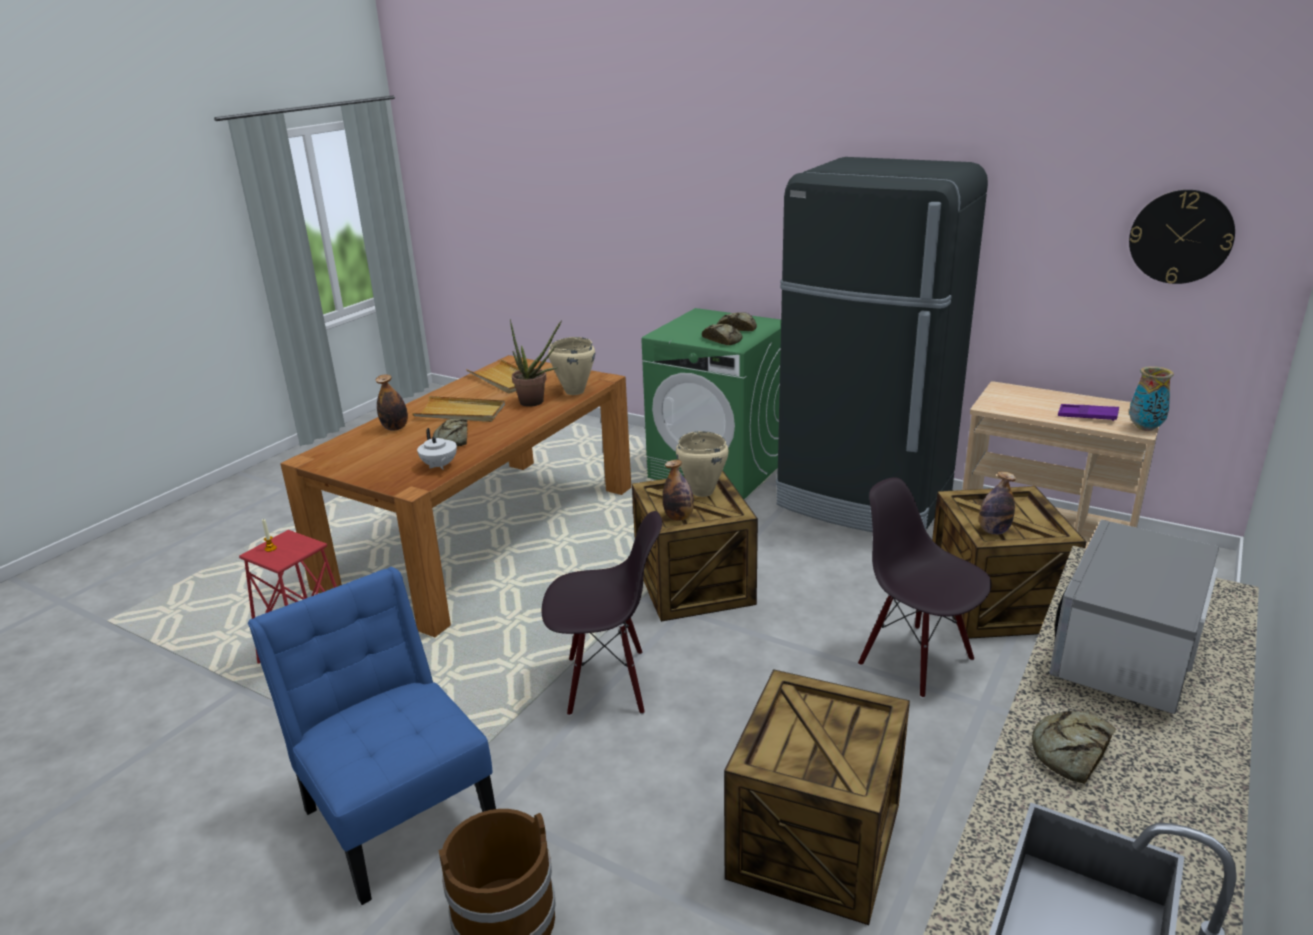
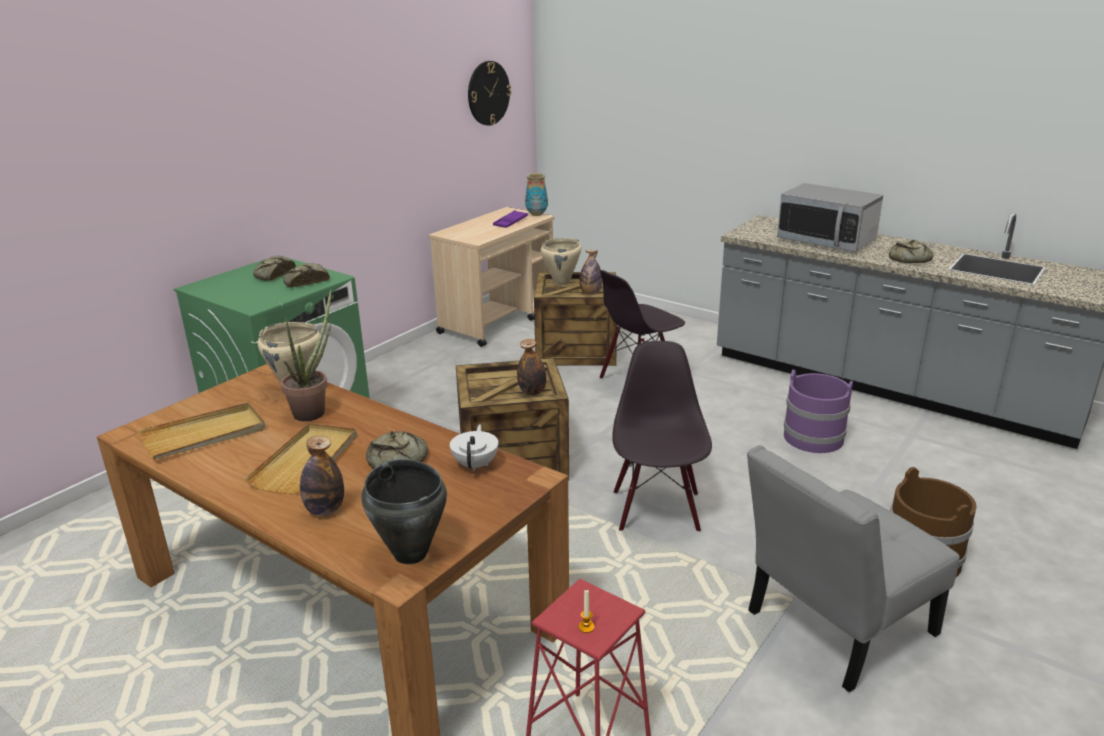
camera: 85 degrees left, 0 degrees up
(333, 459) = (411, 553): none -> black cooking pot
(396, 811) = (833, 627): blue chair -> grey chair
(439, 466) = (476, 464): white teapot -> white teapot turned 60 degrees counterclockwise
(702, 492) = (487, 380): beige cooking pot -> beige cooking pot (562, 282)
(812, 839) = (813, 437): crate -> purple bucket
(864, 501) = (409, 372): black fridge -> none

